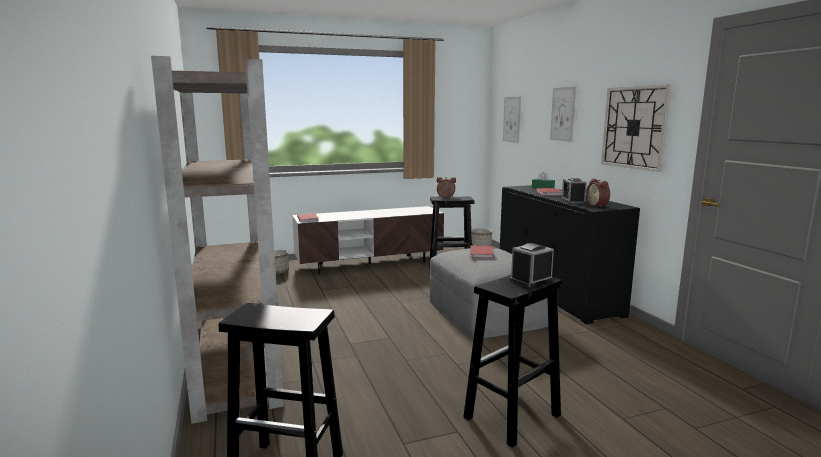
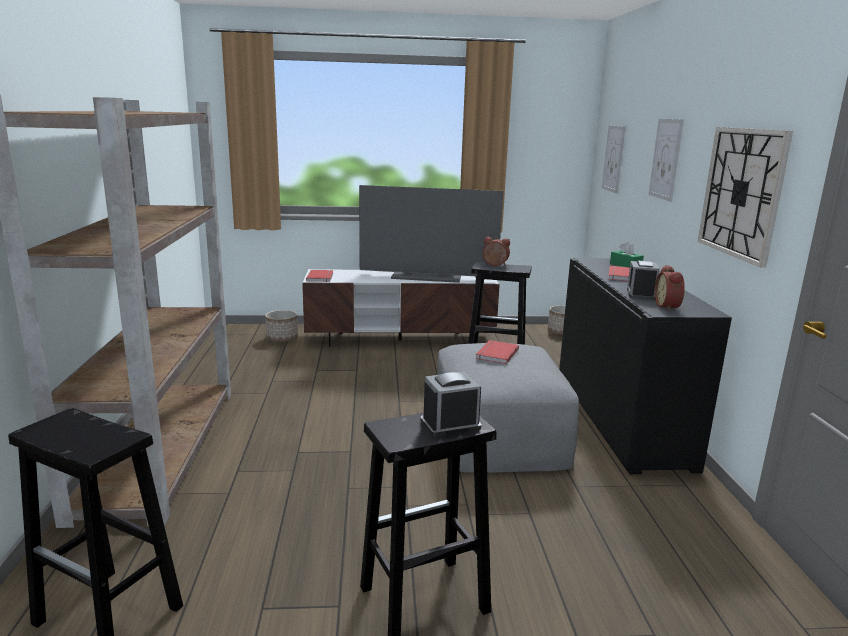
camera: 15 degrees right, 5 degrees up
(388, 212) = (427, 276): none -> television

